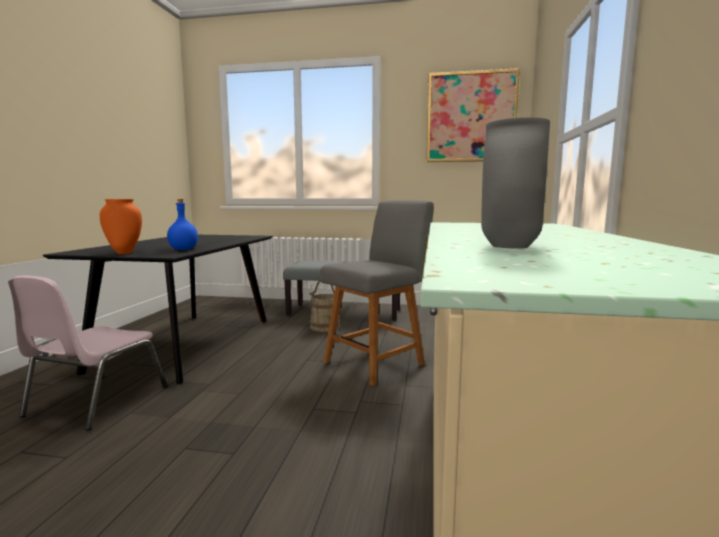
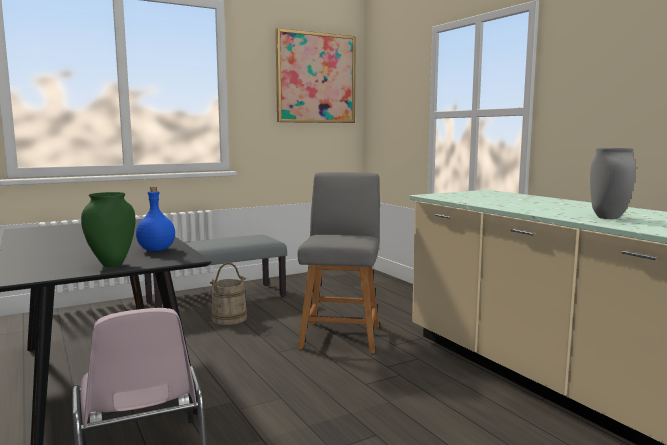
camera: 40 degrees left, 0 degrees up
(124, 253) = (112, 265): orange vase -> green vase

